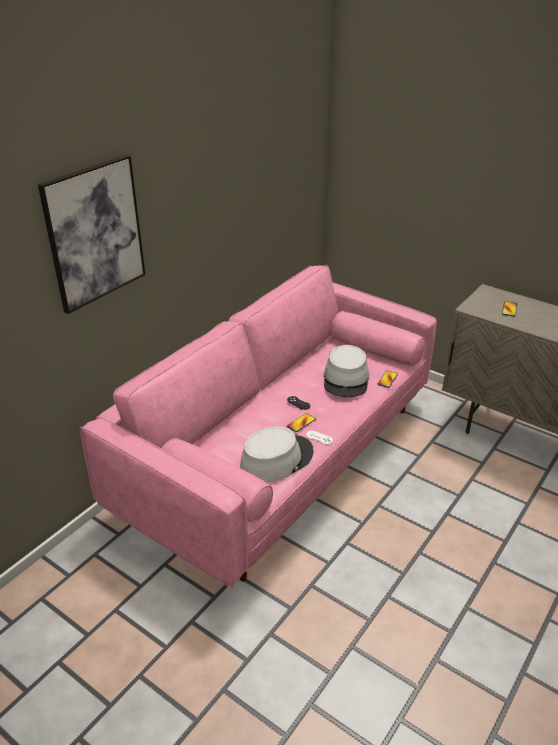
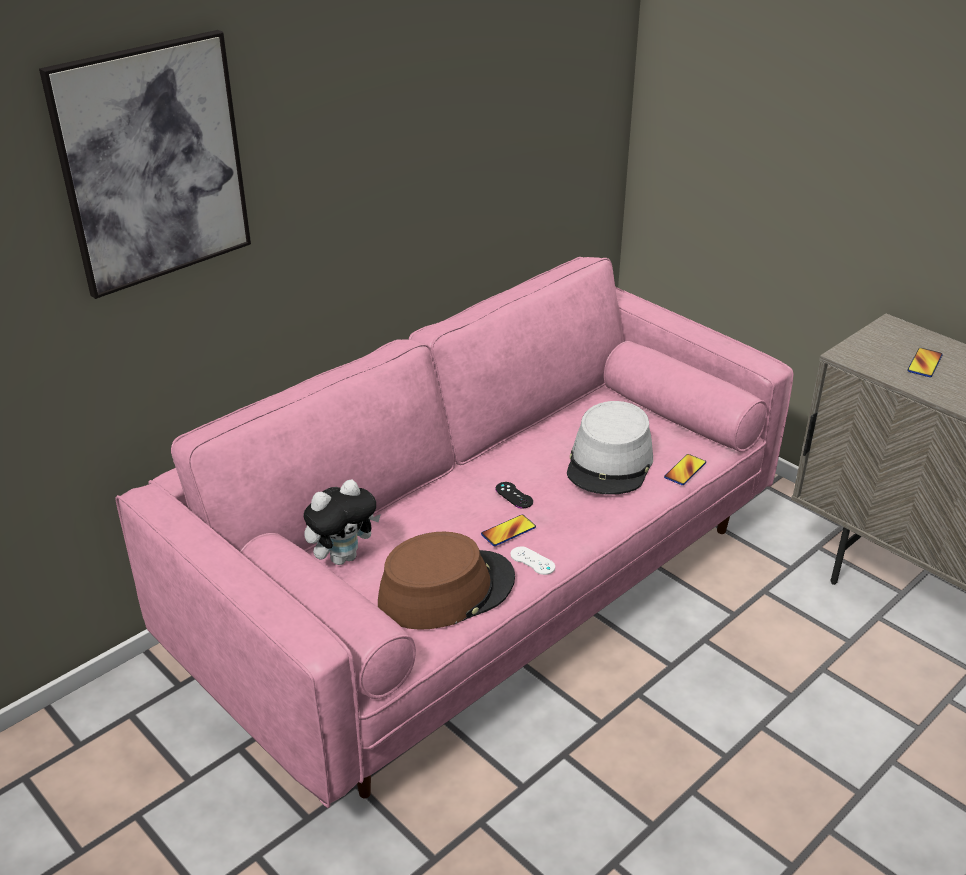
camera: 10 degrees right, 0 degrees up
(212, 447) = (343, 556): none -> plush toy
(276, 459) = (446, 590): grey hat -> brown hat

